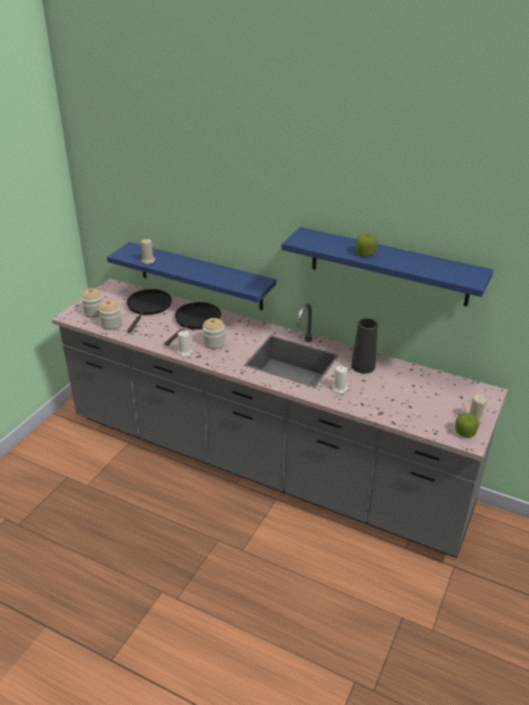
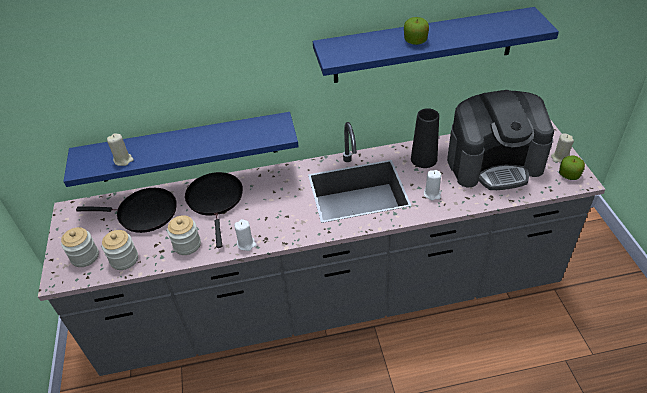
camera: 35 degrees left, 10 degrees up
(148, 307) = (143, 213): black frying pan -> black frying pan turned 120 degrees clockwise
(214, 343) = (264, 215): jar -> jar (187, 245)
(414, 395) = (494, 163): none -> coffee machine

